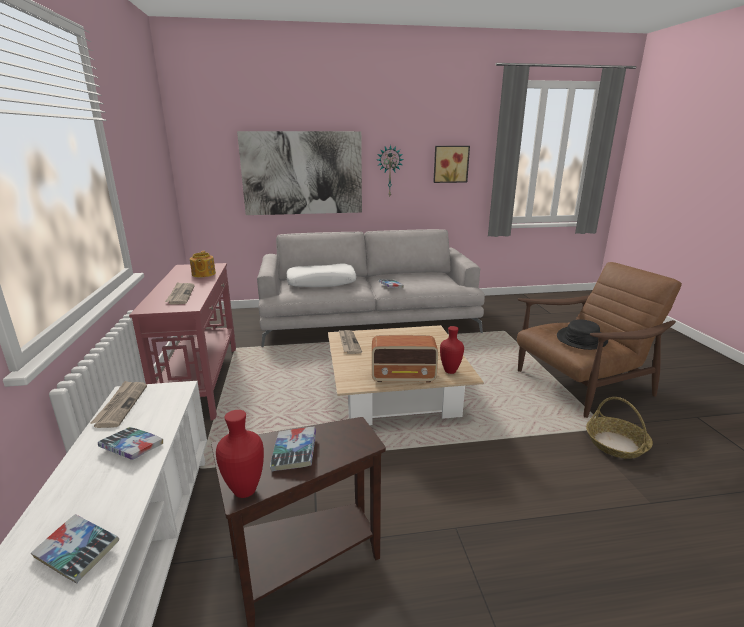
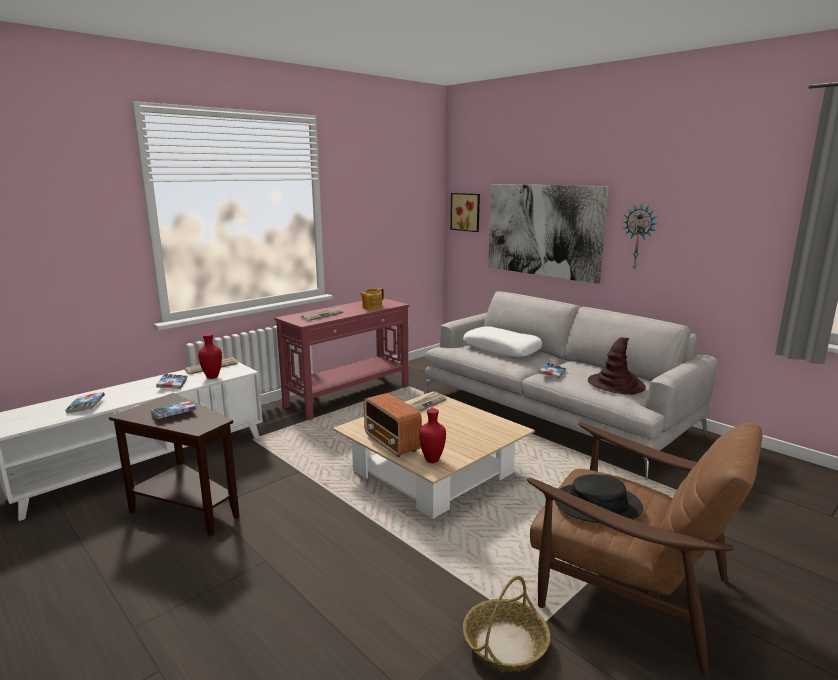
camera: 55 degrees right, 5 degrees down
(246, 491) = (130, 414): red vase -> red vase (212, 377)
(434, 279) = (616, 384): none -> brown hat
(450, 164) = (728, 235): picture -> picture (466, 212)

